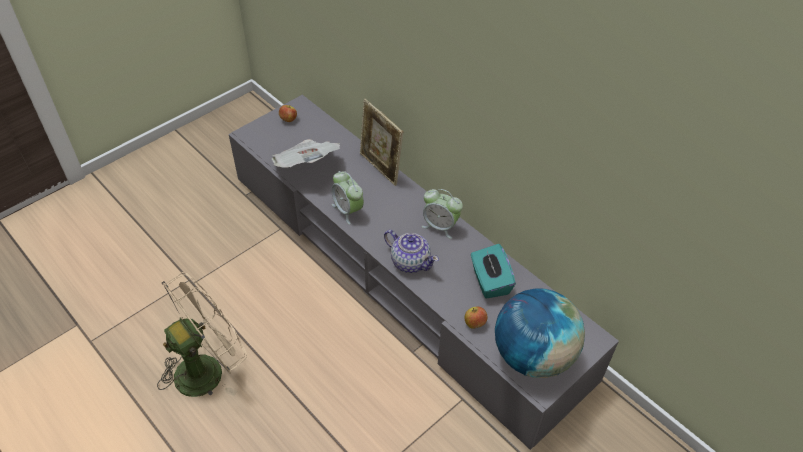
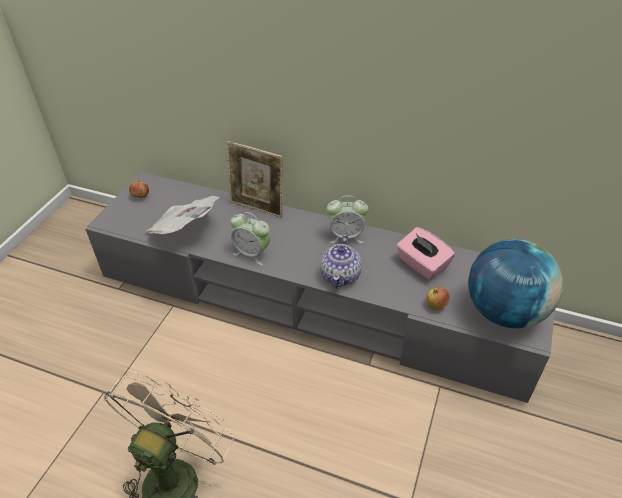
camera: 25 degrees left, 5 degrees down
(410, 261) = (341, 276): teapot -> teapot turned 90 degrees clockwise
(490, 281) = (422, 265): turquoise tissue box -> pink tissue box

